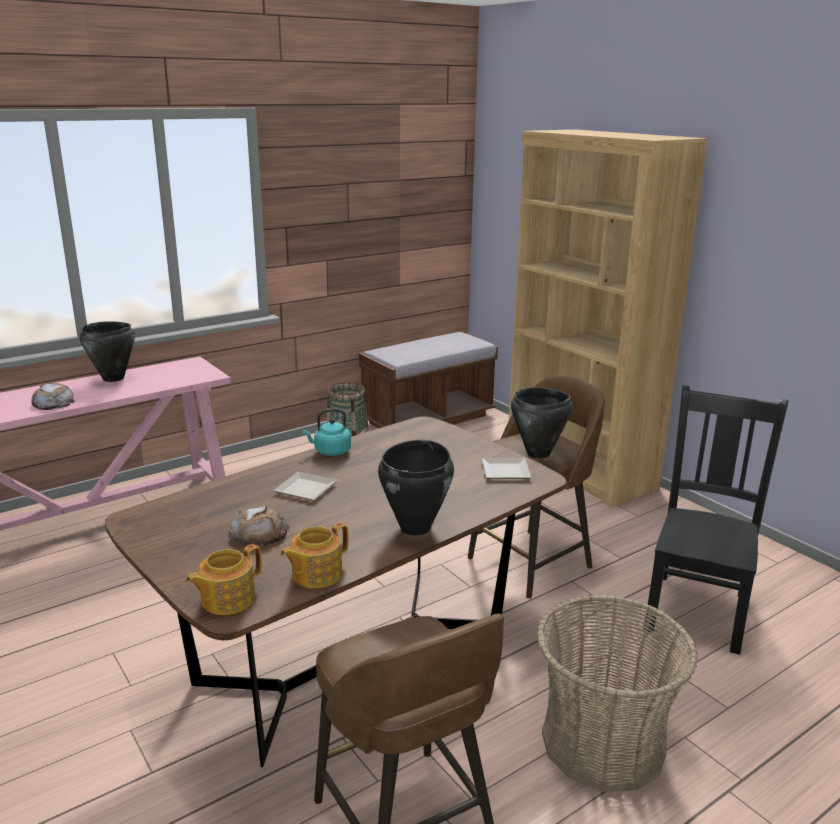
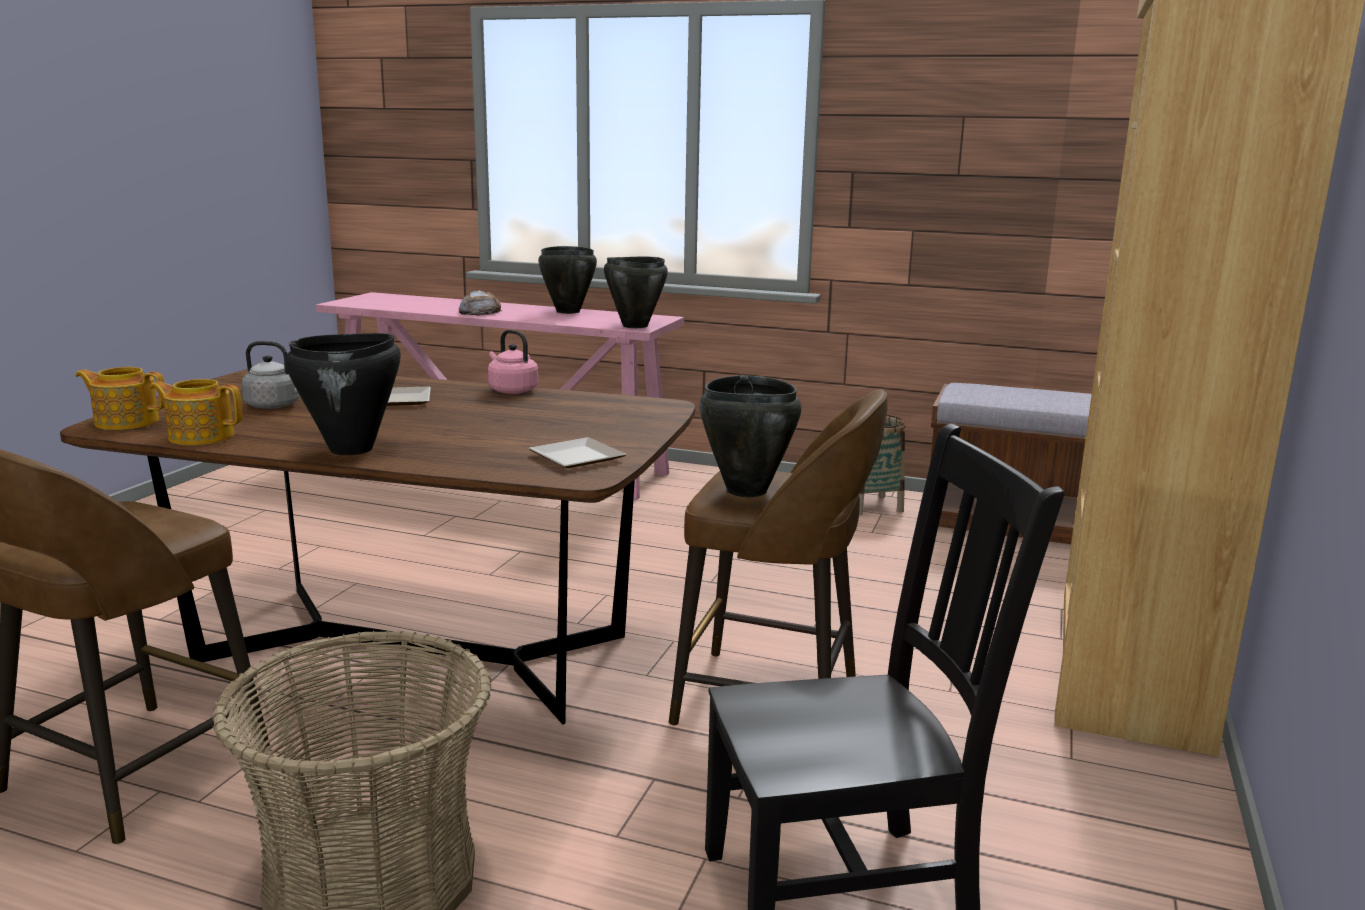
camera: 55 degrees right, 5 degrees down
(203, 375) = (634, 326): none -> black cooking pot
(259, 533) = (276, 406): bread -> grey kettle
(330, 451) = (511, 390): turquoise kettle -> pink kettle

